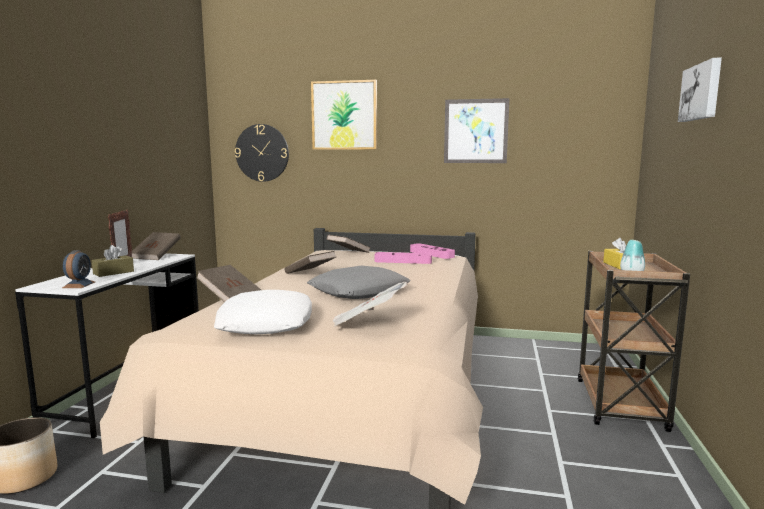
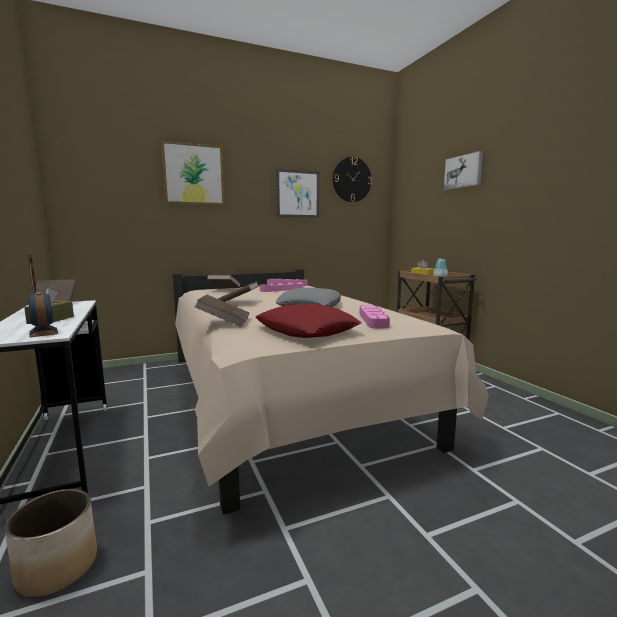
camera: 35 degrees left, 0 degrees up
(262, 153) = (110, 204): wall clock -> wall clock (351, 179)
(266, 322) = (306, 330): white pillow -> red pillow
(366, 324) = (373, 320): newspaper -> pink tray

